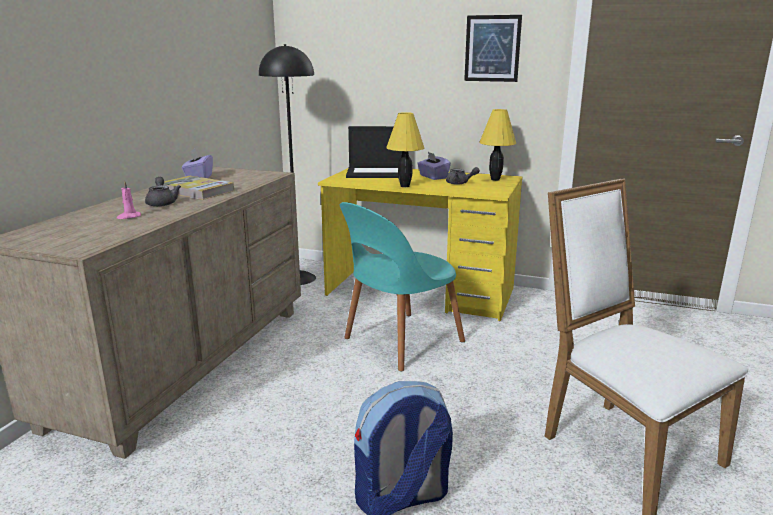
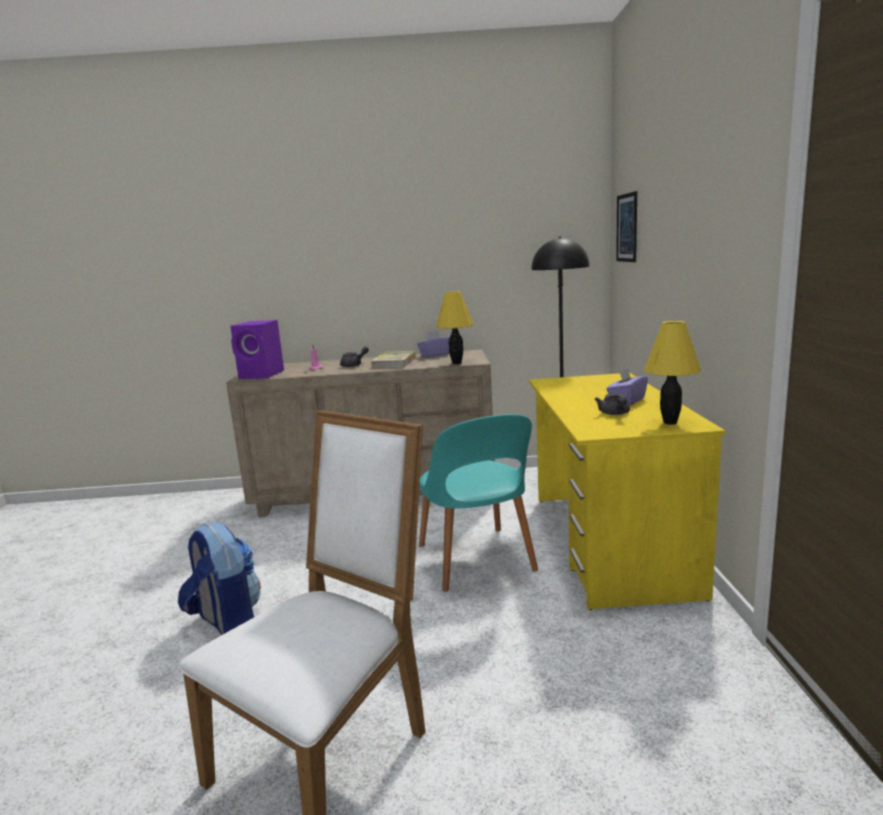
camera: 70 degrees right, 5 degrees down
(92, 240) = (263, 375): none -> purple speaker
(378, 173) = (604, 384): laptop -> none
(400, 342) = (476, 560): turquoise chair -> turquoise chair turned 135 degrees counterclockwise
(405, 186) = (561, 401): yellow table lamp -> yellow table lamp (457, 363)
(492, 48) = (718, 231): picture -> picture (627, 228)

